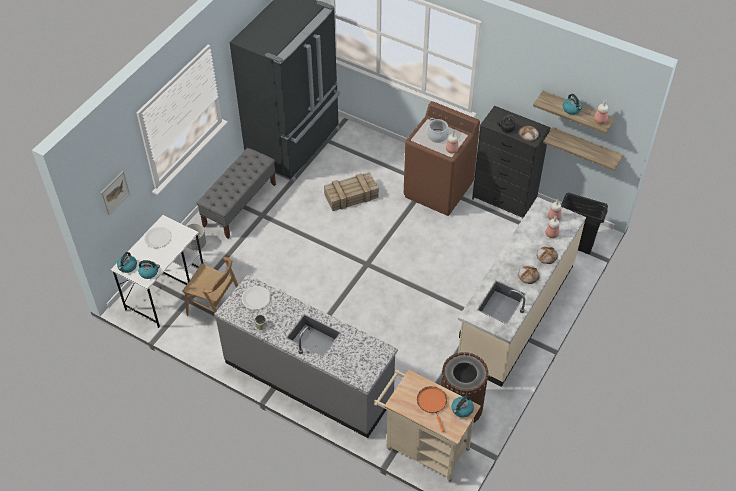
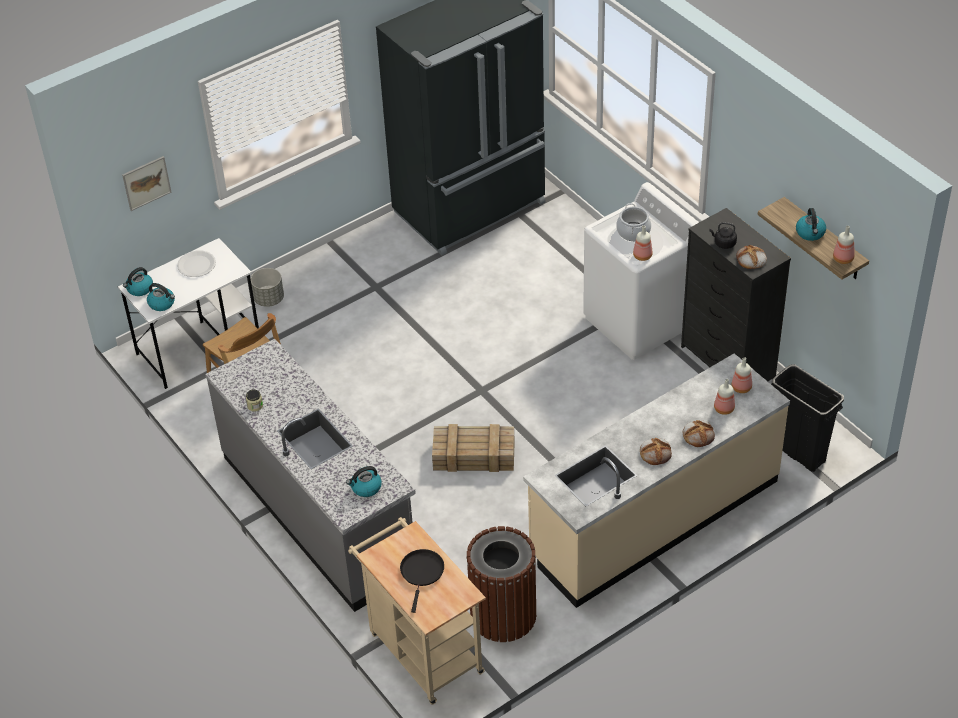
camera: 25 degrees right, 5 degrees down
(240, 205) = (354, 265): grey bench -> none
(256, 298) = (268, 371): white plate -> none
(352, 195) = (512, 295): crate -> crate (475, 455)
(432, 403) = (422, 573): orange frying pan -> black frying pan
(438, 190) = (639, 322): brown washing machine -> white washing machine
(462, 410) = (456, 594): kettle -> kettle (365, 488)
(586, 148) = (835, 303): shelf -> none

